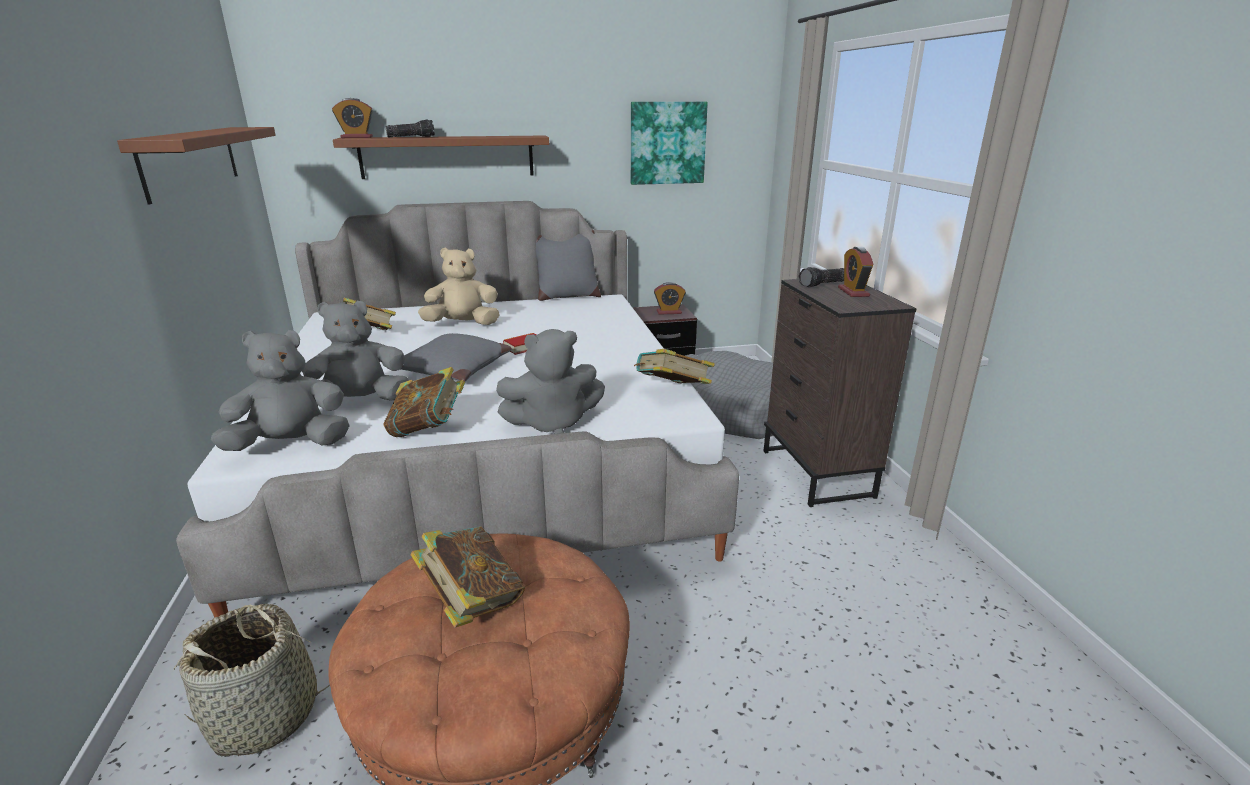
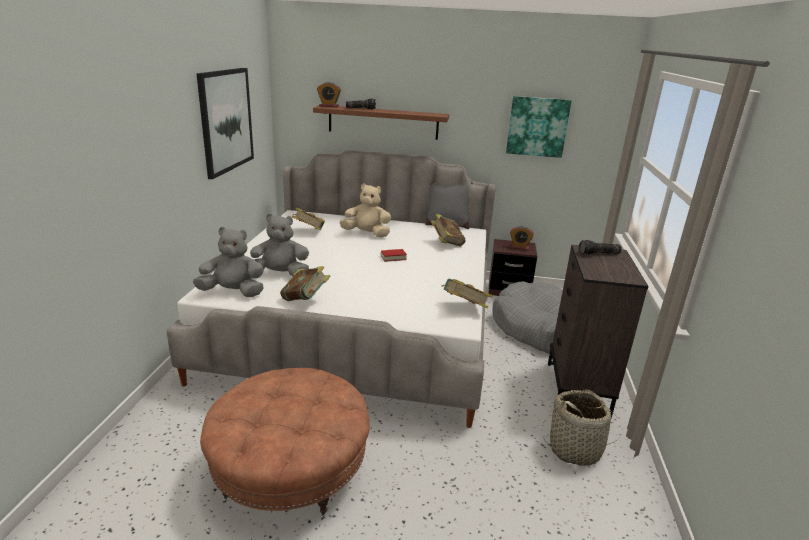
camera: 20 degrees right, 0 degrees up
(191, 160) = (226, 120): brown shelf -> picture
(266, 716) = (184, 433): basket -> basket (575, 449)
(454, 369) = (343, 264): grey pillow -> none
(472, 602) = (284, 402): book -> book (447, 243)
(552, 423) = (376, 312): grey plush toy -> none
(853, 292) = (614, 264): alarm clock -> none

